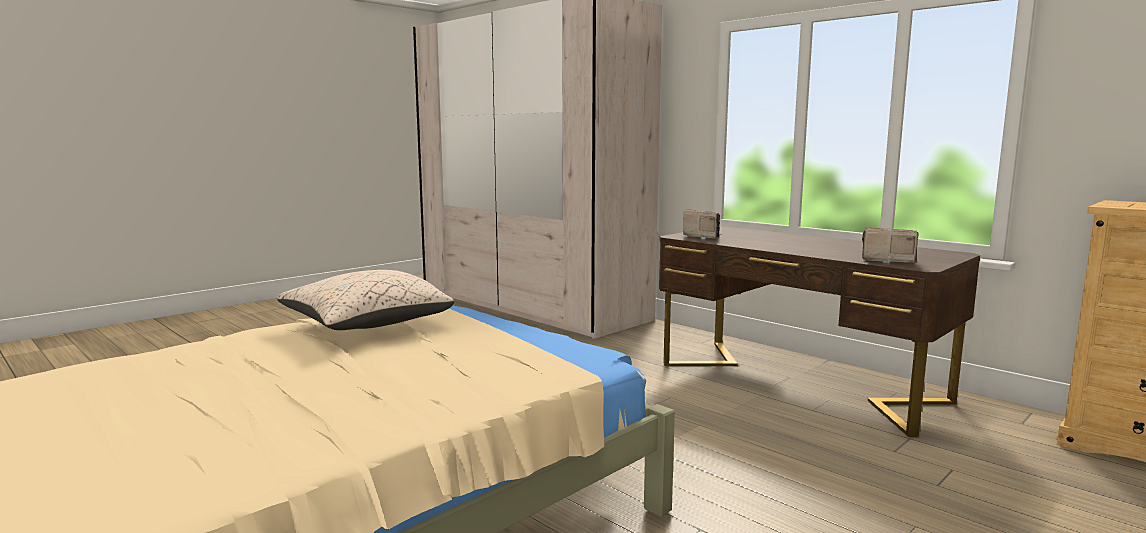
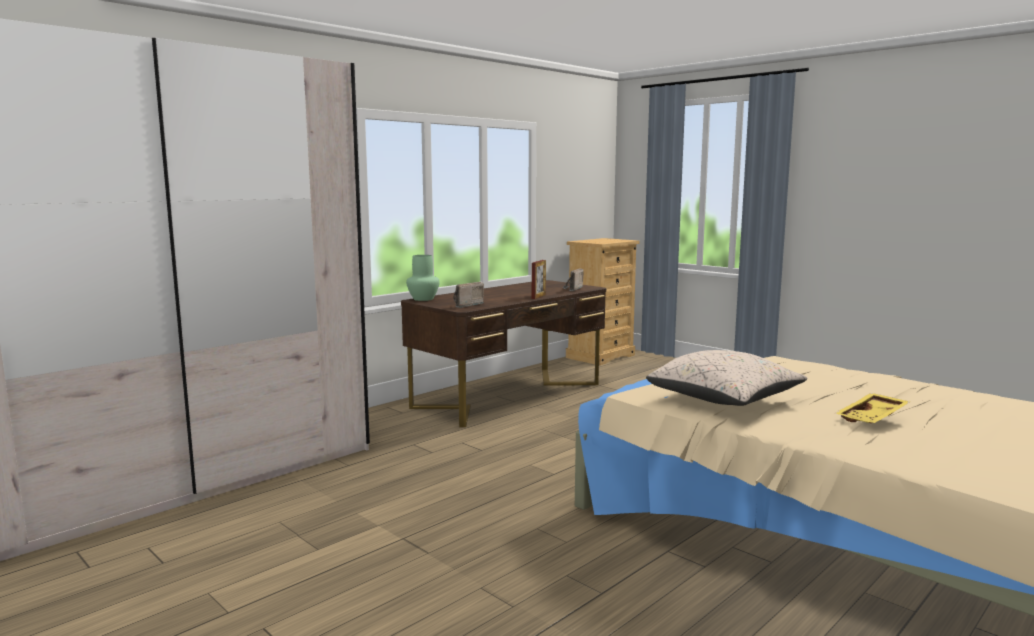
camera: 90 degrees left, 0 degrees up
(228, 369) = (873, 418): none -> yellow tray
(733, 229) = (423, 299): none -> green vase
(790, 251) = (538, 297): none -> picture frame

